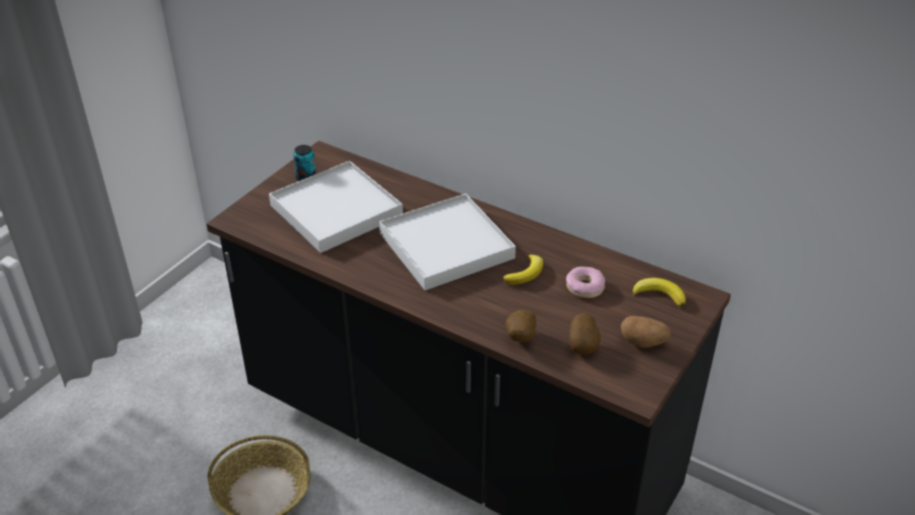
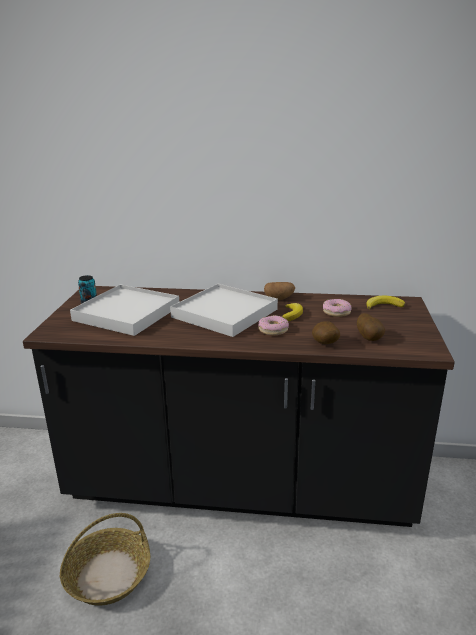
camera: 25 degrees left, 15 degrees down
(480, 294) = (273, 330): none -> donut
(643, 342) = (402, 327): potato -> potato (279, 299)

